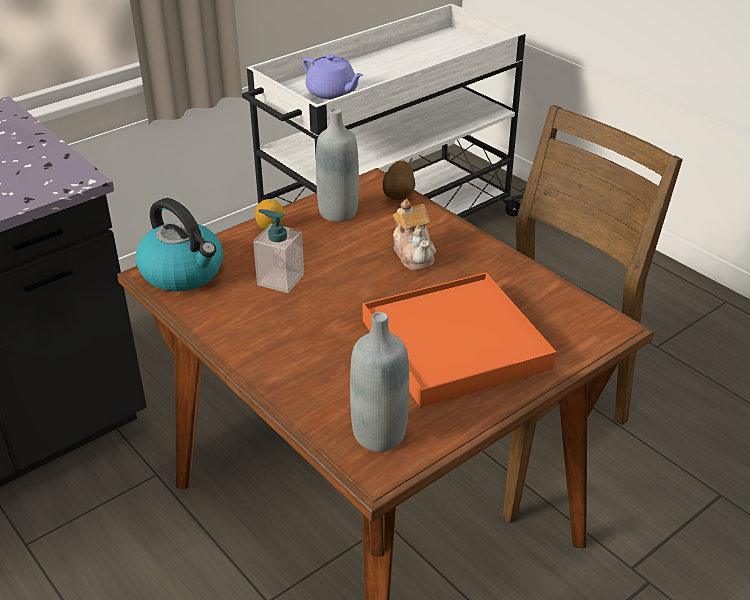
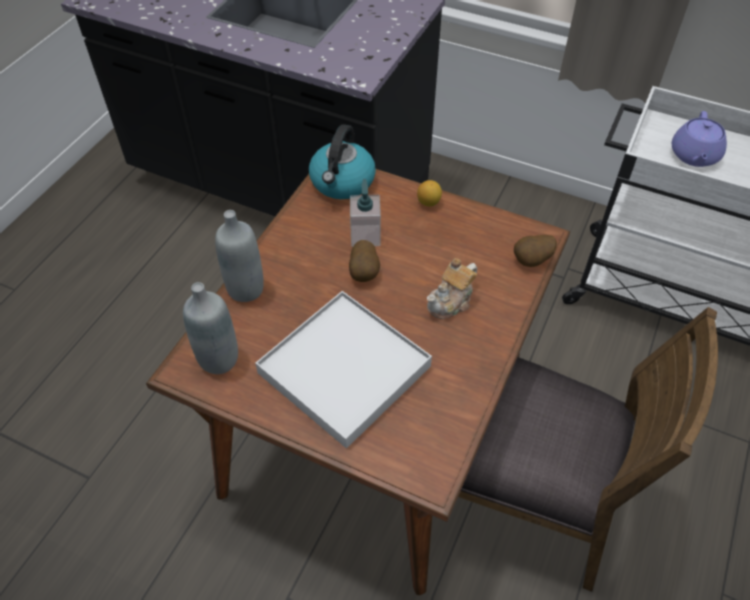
camera: 65 degrees right, 15 degrees up
(334, 295) = (364, 273): none -> potato
(338, 212) = (477, 233): grey bottle -> grey bottle (245, 289)
(455, 344) = (345, 370): orange tray -> white tray

